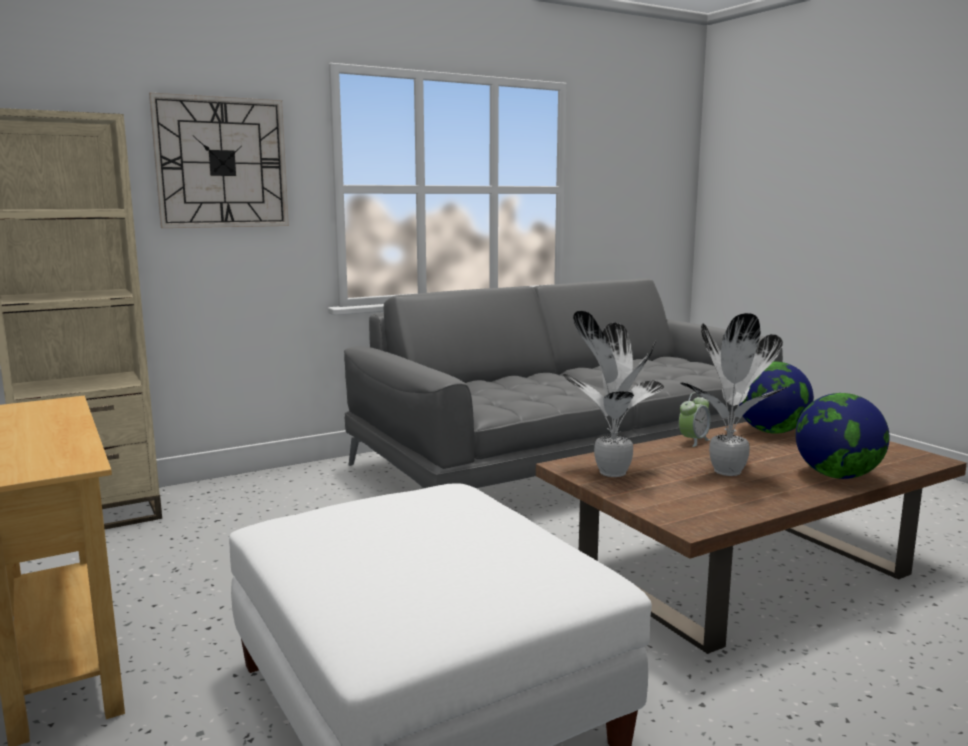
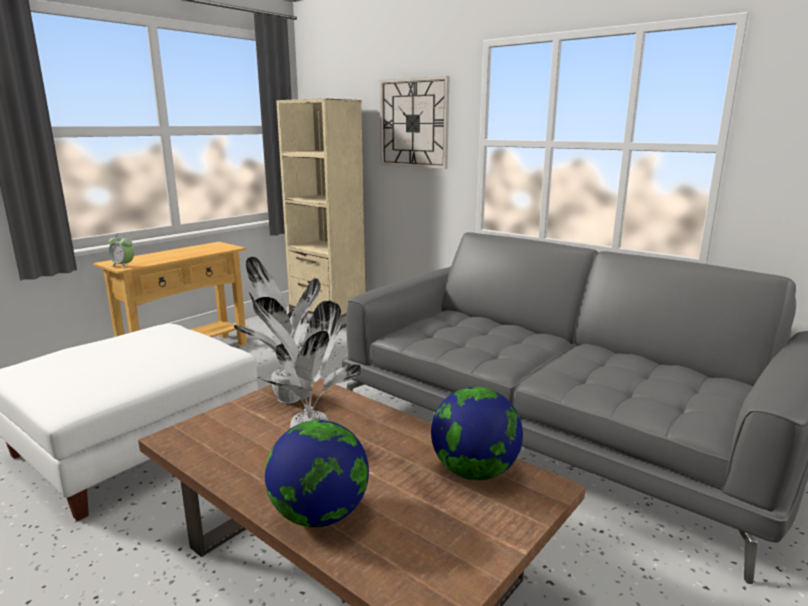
camera: 70 degrees right, 5 degrees up
(693, 441) = (402, 427): alarm clock -> alarm clock (123, 266)

